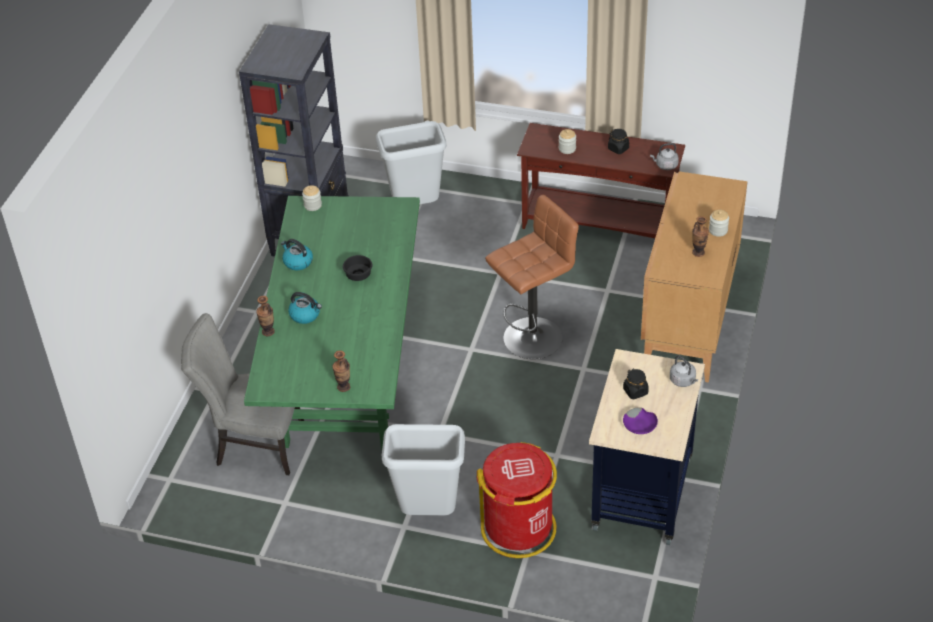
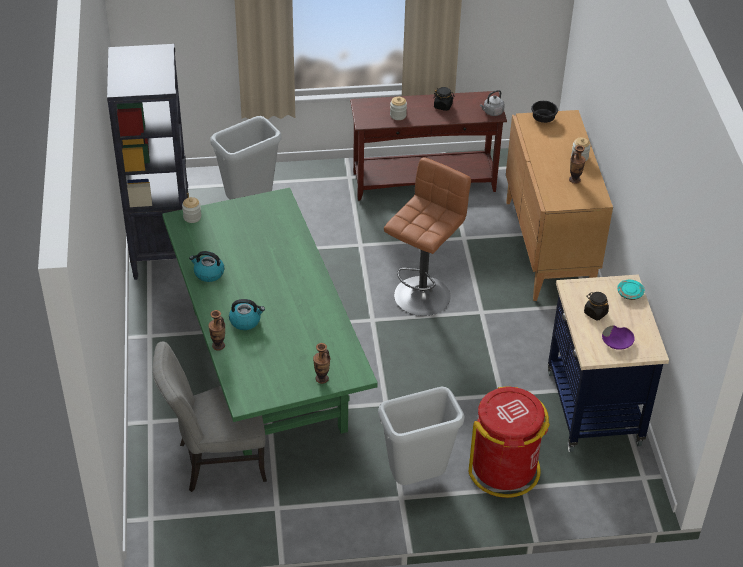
camera: 25 degrees left, 0 degrees up
(359, 275) = (275, 271): black bowl -> black bowl (544, 118)
(683, 381) = (630, 293): grey kettle -> turquoise plate

